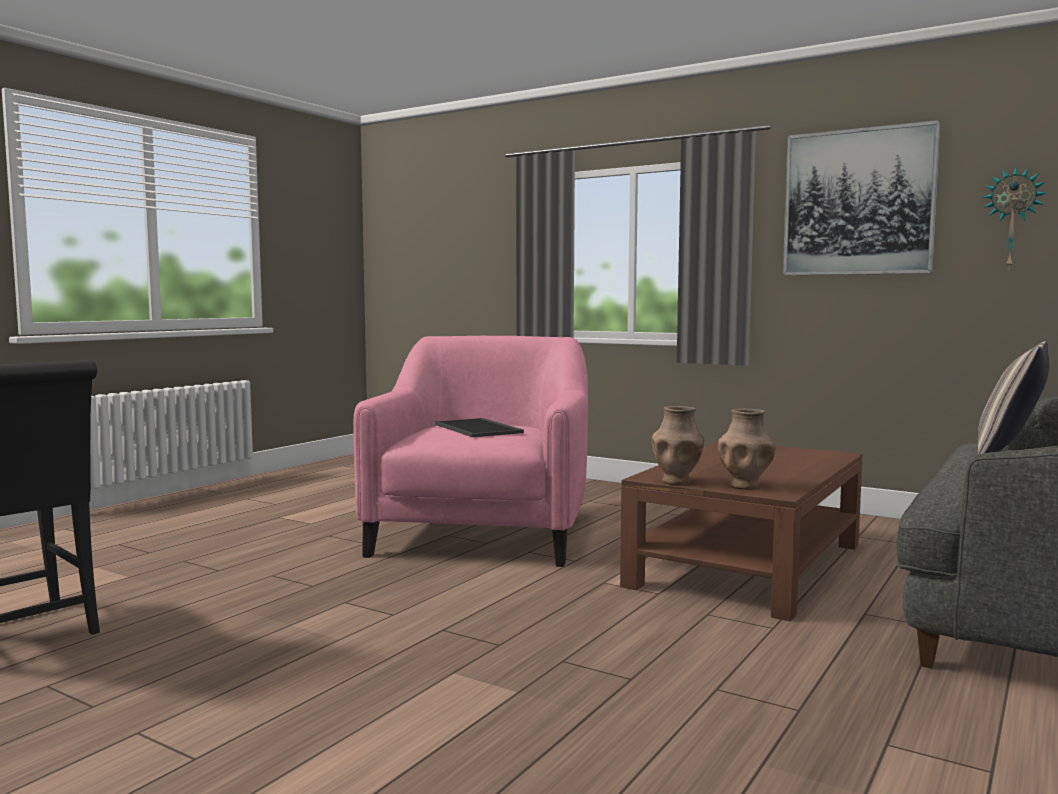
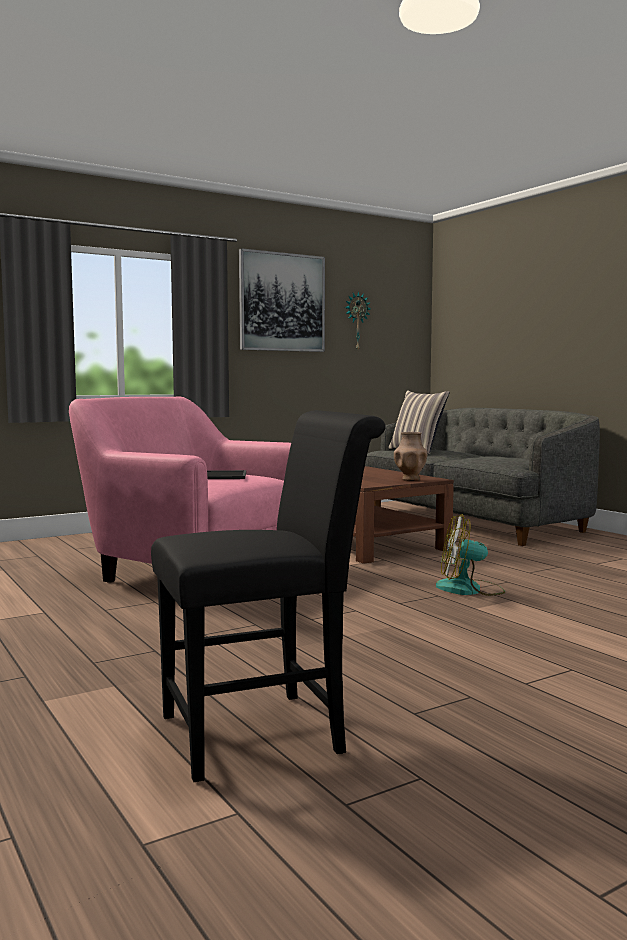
camera: 65 degrees left, 0 degrees up
(551, 658) = (469, 589): none -> fan
(677, 482) = (385, 483): brown vase -> none

